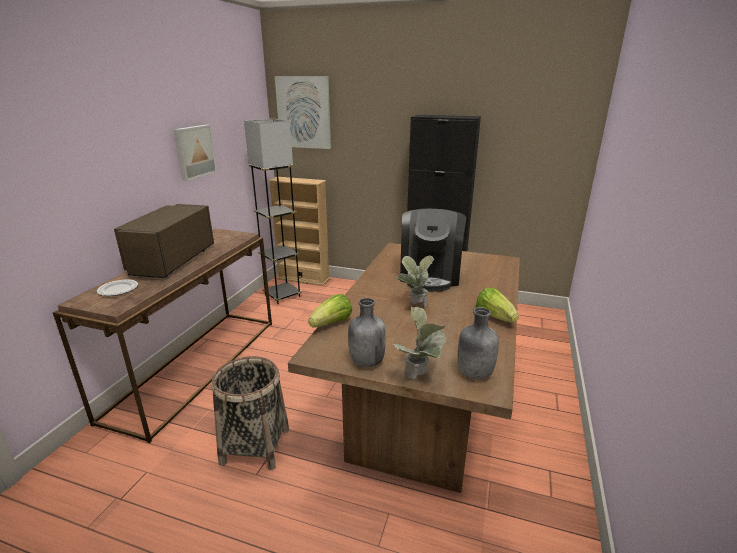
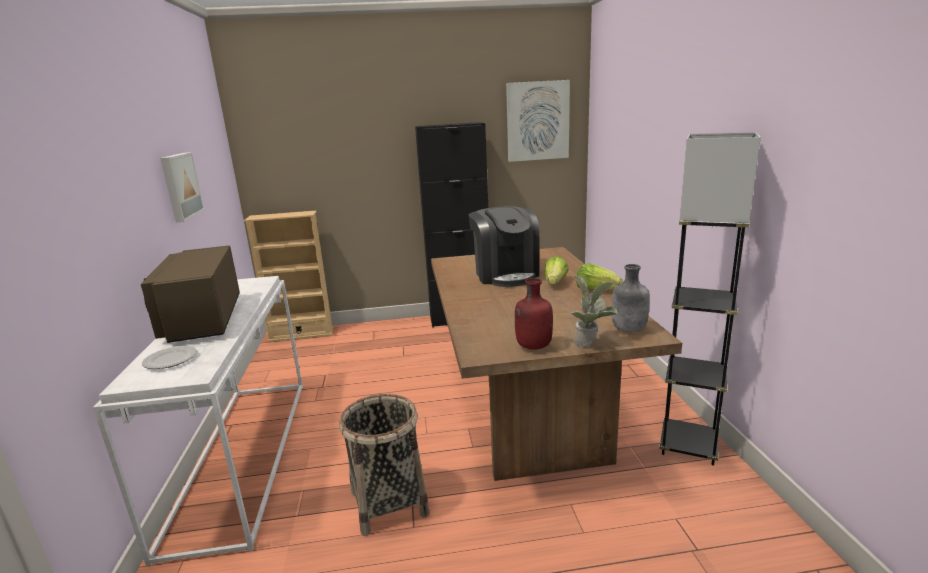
camera: 25 degrees left, 5 degrees down
(196, 365) = (241, 455): brown console table -> white console table
(282, 295) = (290, 356): grey floor lamp -> grey floor lamp (688, 446)
(304, 113) = (277, 136): picture -> picture (537, 121)
(332, 323) = (463, 329): lettuce -> lettuce (555, 283)
(366, 361) = (533, 346): grey bottle -> red bottle
(414, 306) = (521, 298): potted plant -> none

